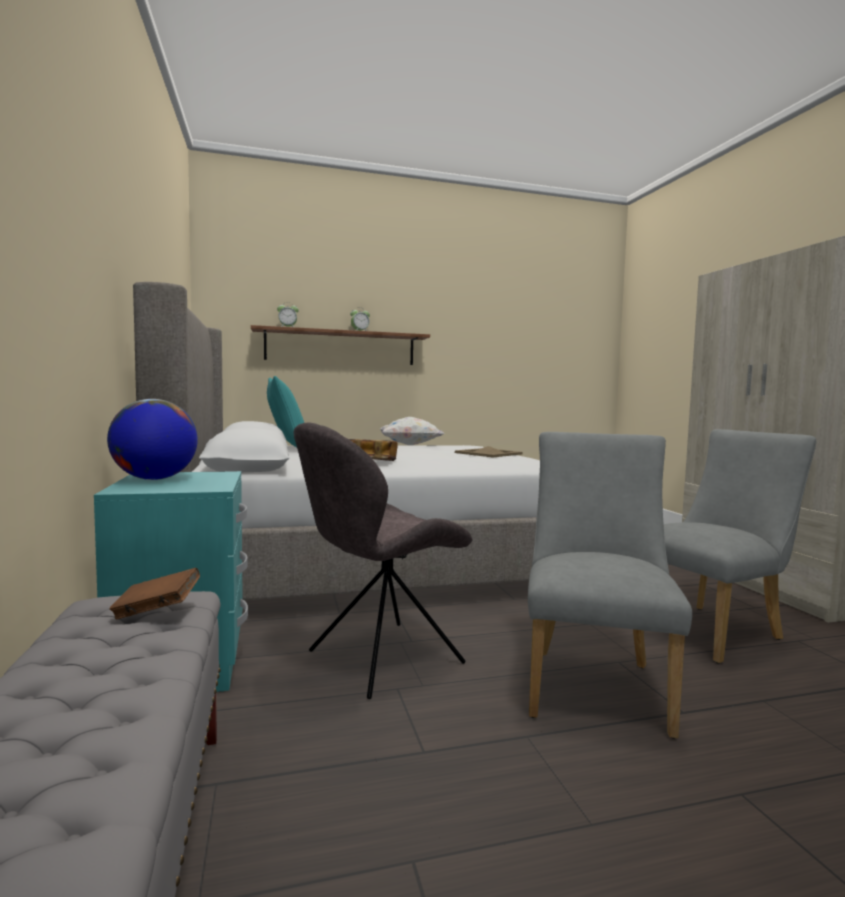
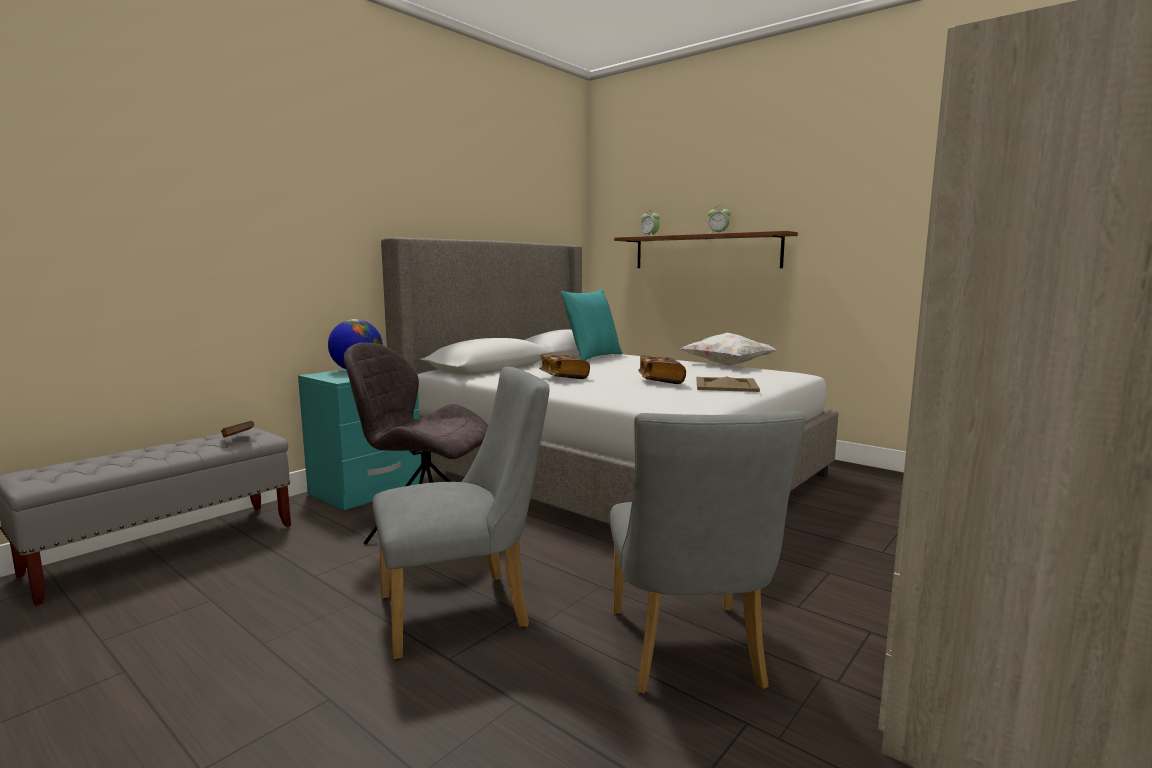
camera: 55 degrees right, 5 degrees up
(453, 454) = (660, 381): none -> book
(713, 630) = (688, 655): grey chair -> grey chair turned 60 degrees clockwise

